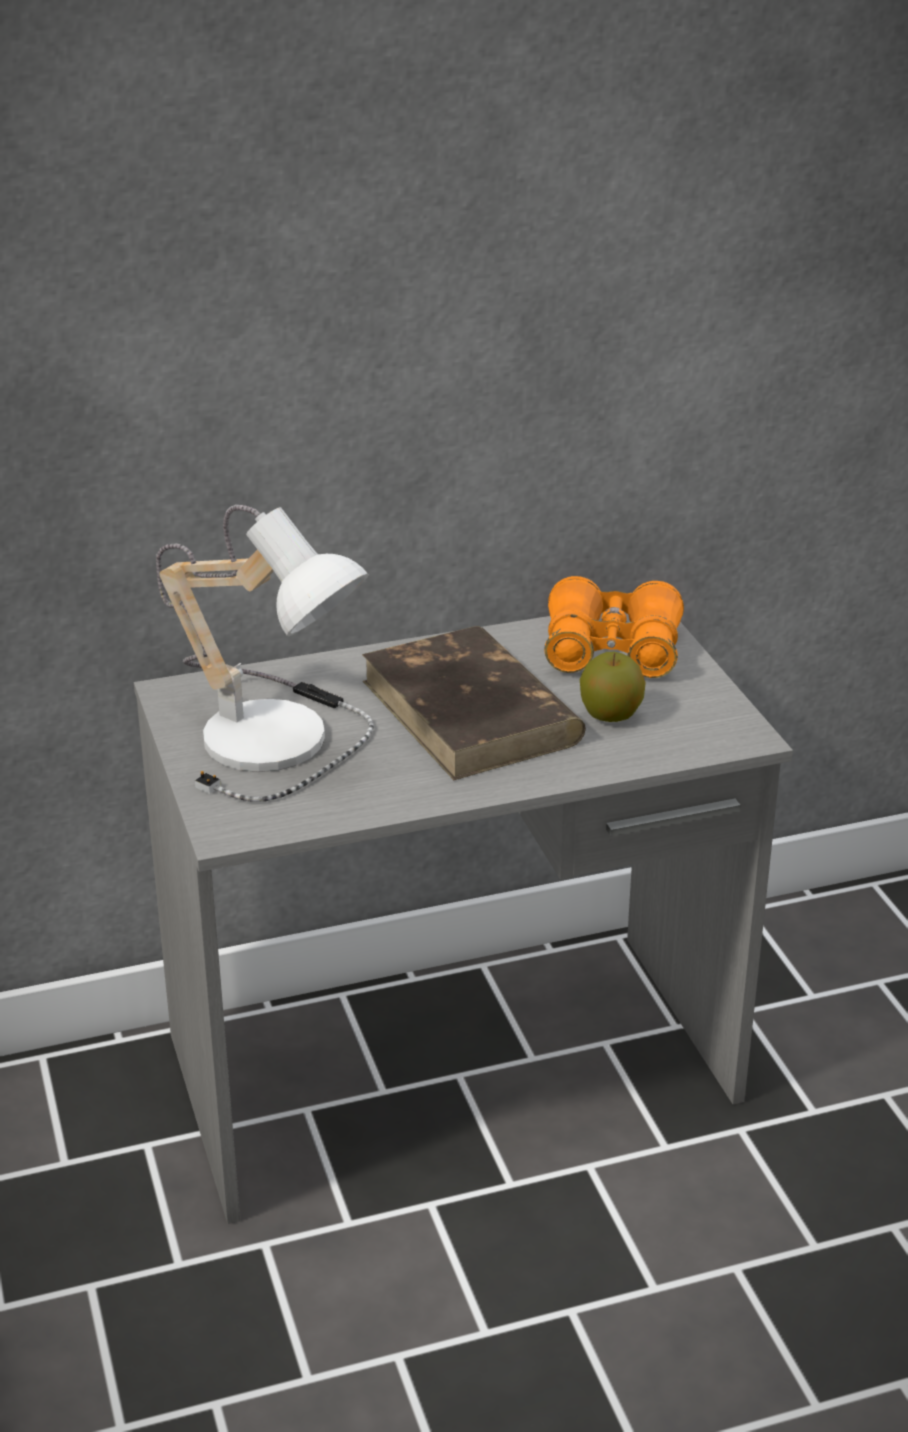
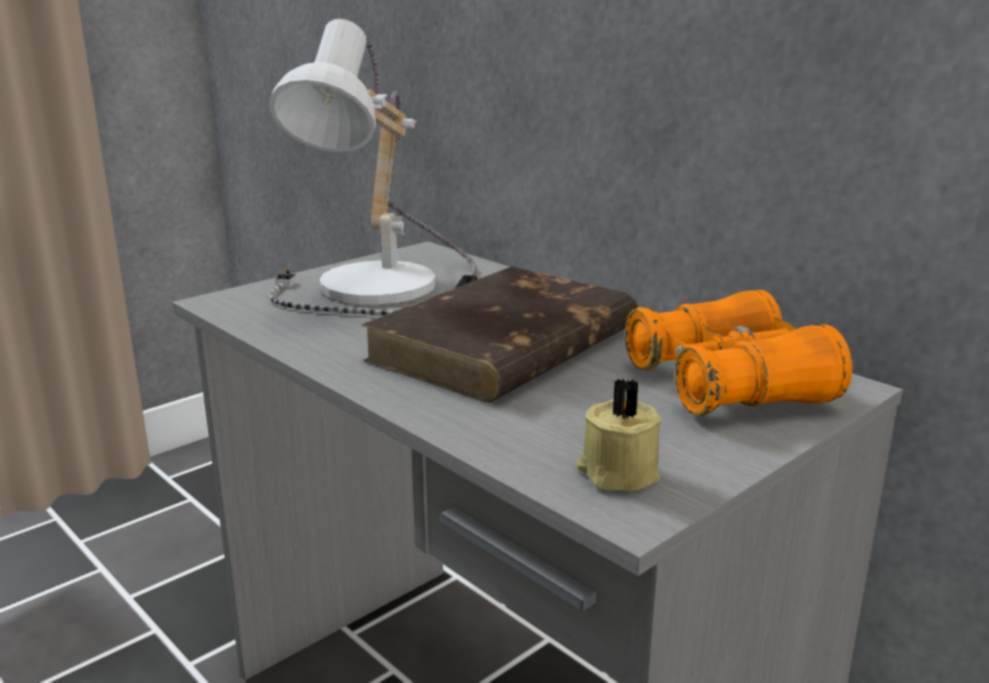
camera: 65 degrees right, 10 degrees down
(610, 715) = (579, 410): apple -> none
(705, 728) = (617, 473): none -> beige candle

